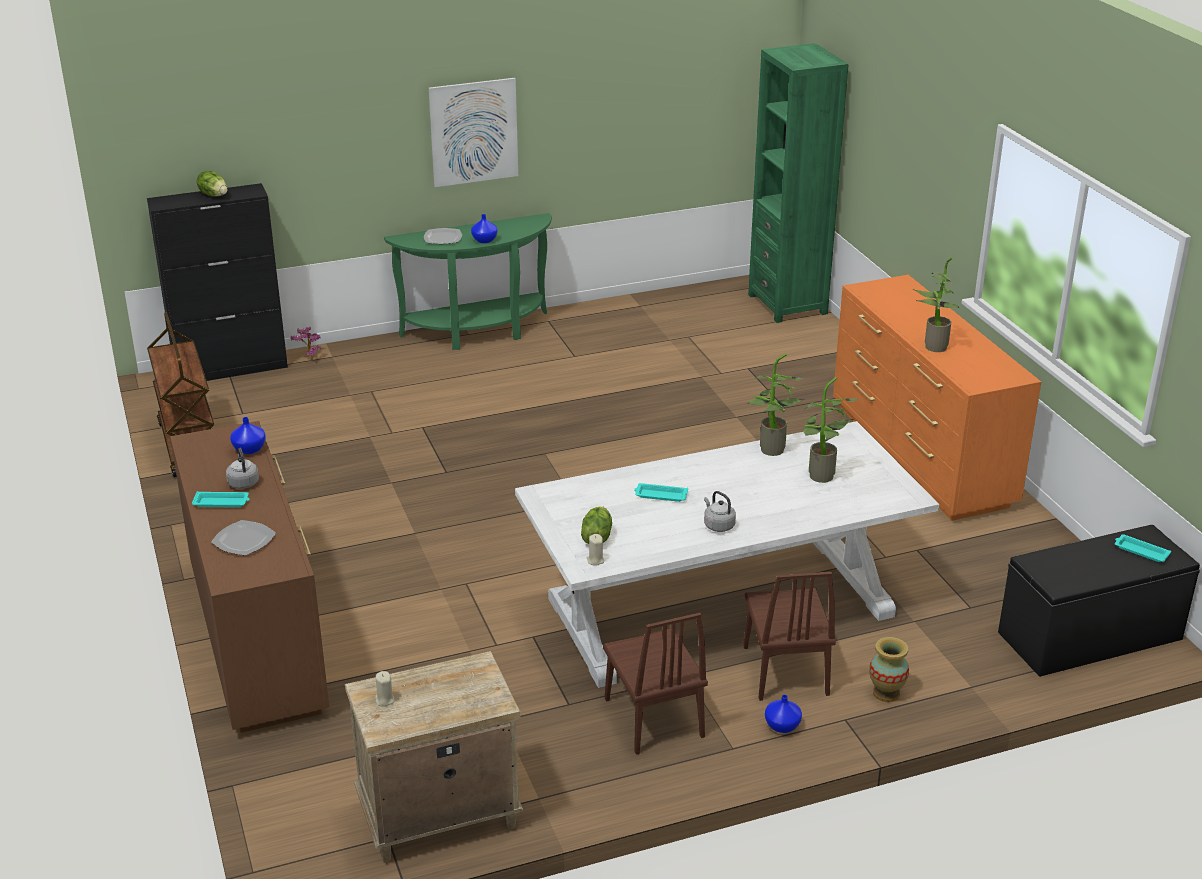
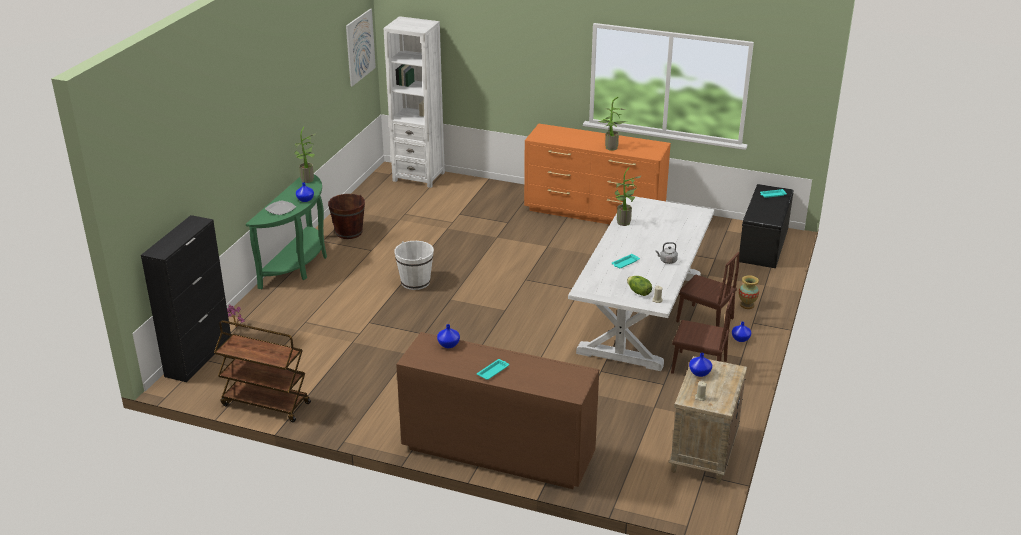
camera: 50 degrees left, 0 degrees up
(214, 195) = (179, 233): lettuce -> none
(243, 482) = (481, 358): grey kettle -> none
(244, 540) = (541, 377): plate -> none
(450, 673) = (699, 372): none -> blue vase
(474, 132) = (270, 133): picture -> picture (360, 47)
(548, 414) = (415, 282): none -> white bucket
(591, 326) = (349, 232): none -> brown bucket
(787, 304) = (418, 177): green bookcase -> white bookcase
(821, 478) = (661, 223): potted plant -> potted plant (308, 181)

